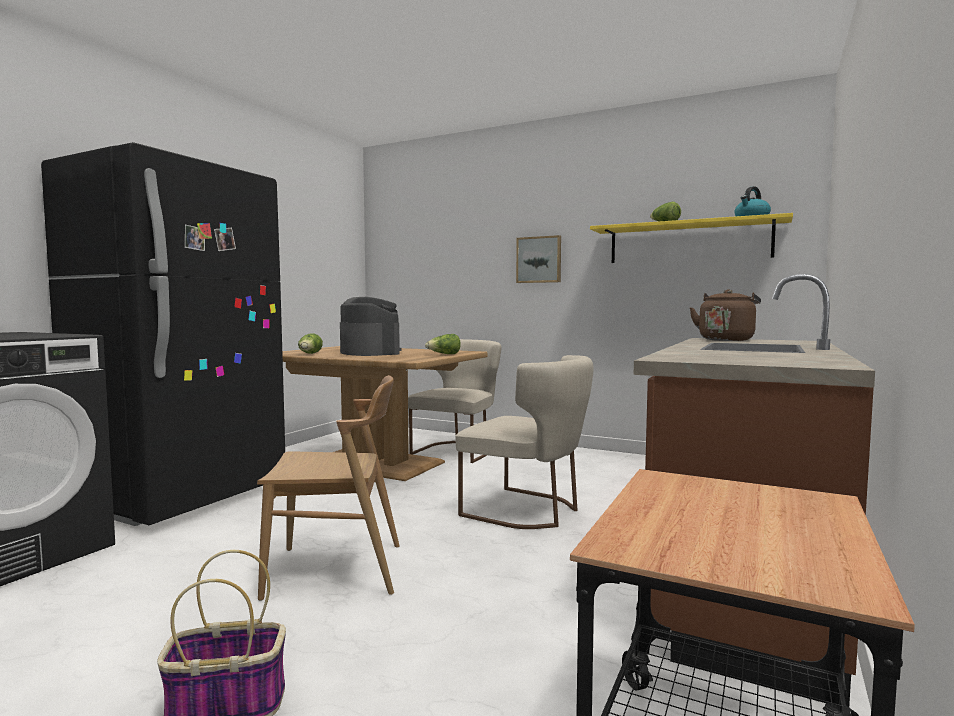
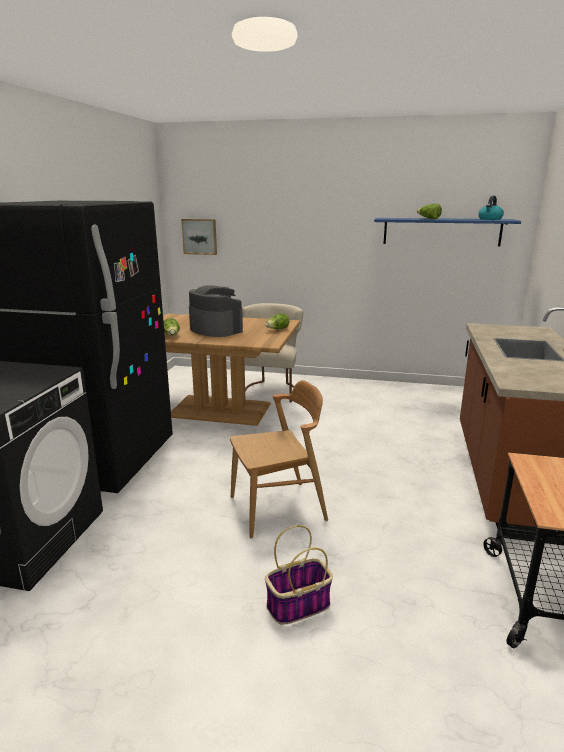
camera: 15 degrees left, 15 degrees up
(528, 511) = (360, 443): beige chair -> none
(539, 260) = (325, 238): picture -> picture (200, 236)
(688, 242) = (441, 231): yellow shelf -> blue shelf
(726, 340) = (494, 329): brown kettle -> none

